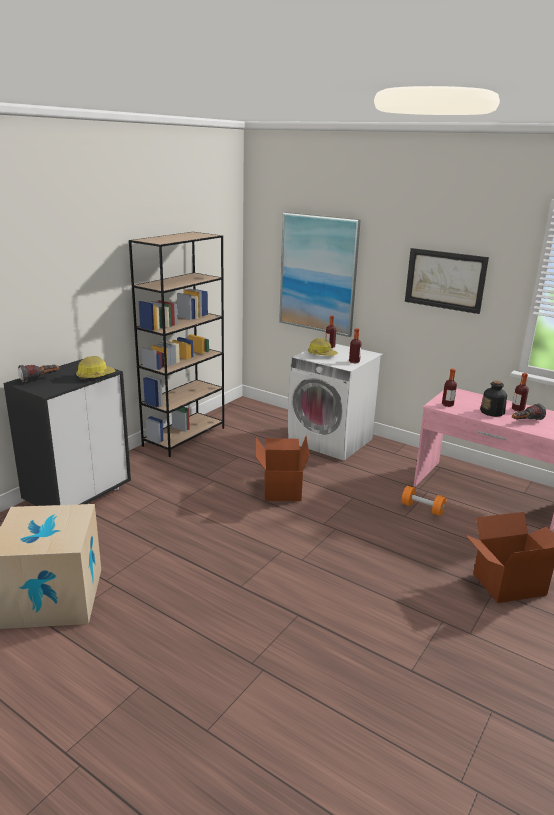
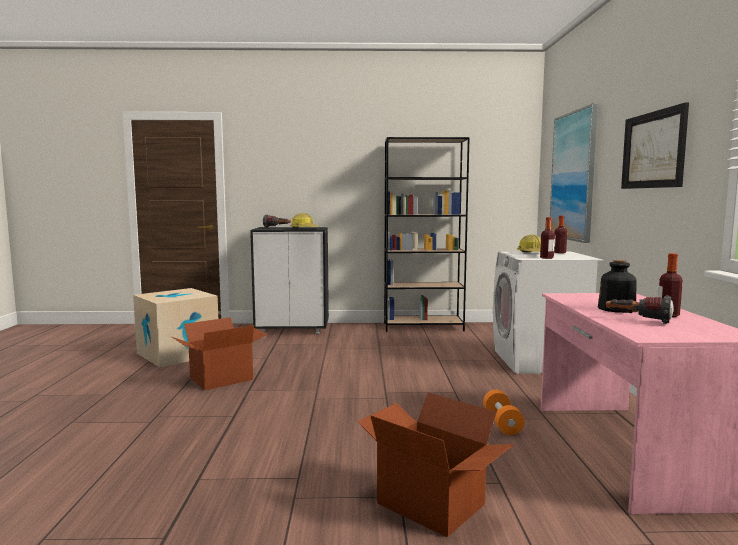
camera: 55 degrees right, 15 degrees down
(281, 489) = (411, 367): cardboard box -> cardboard box (221, 379)
(447, 405) = (576, 297): bottle -> none

